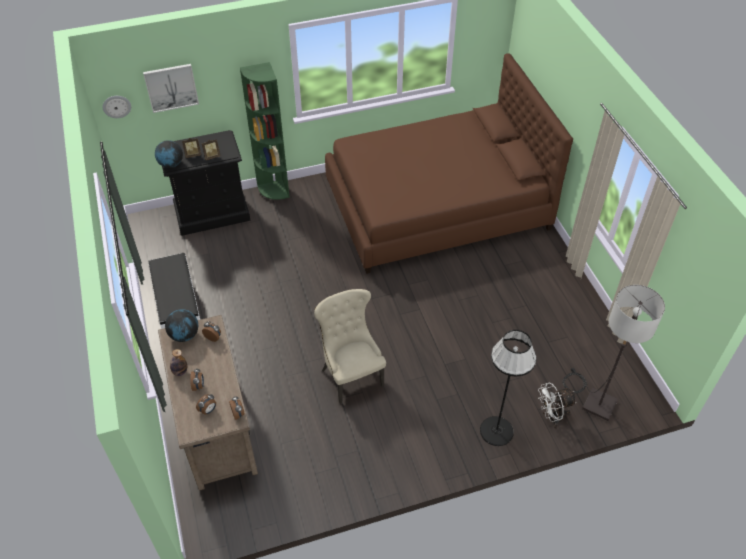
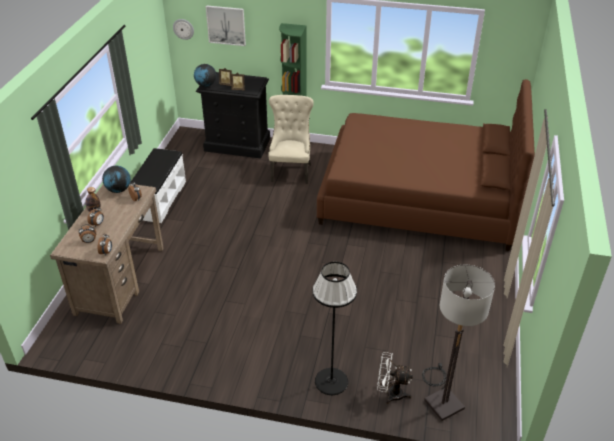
camera: 30 degrees right, 10 degrees down
(352, 376) = (246, 289): beige chair -> beige chair (291, 172)

